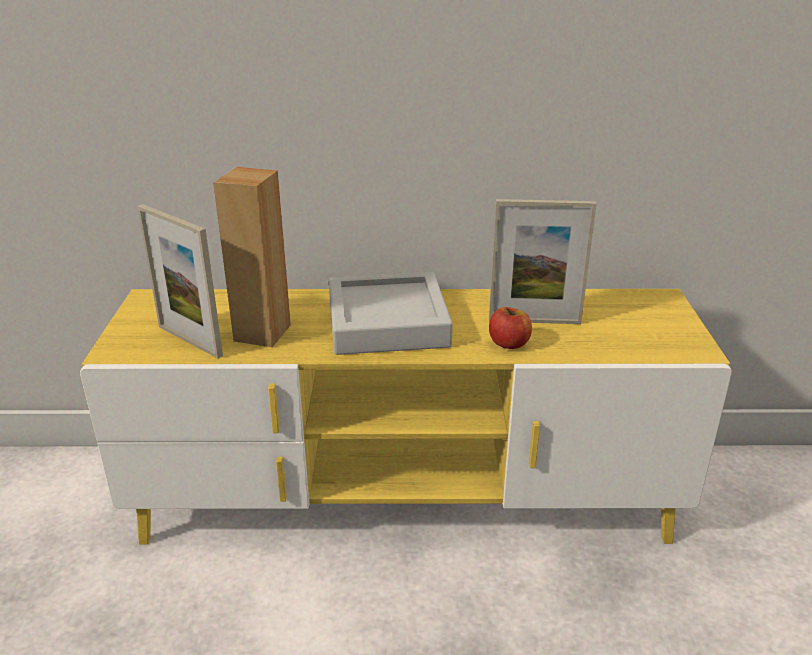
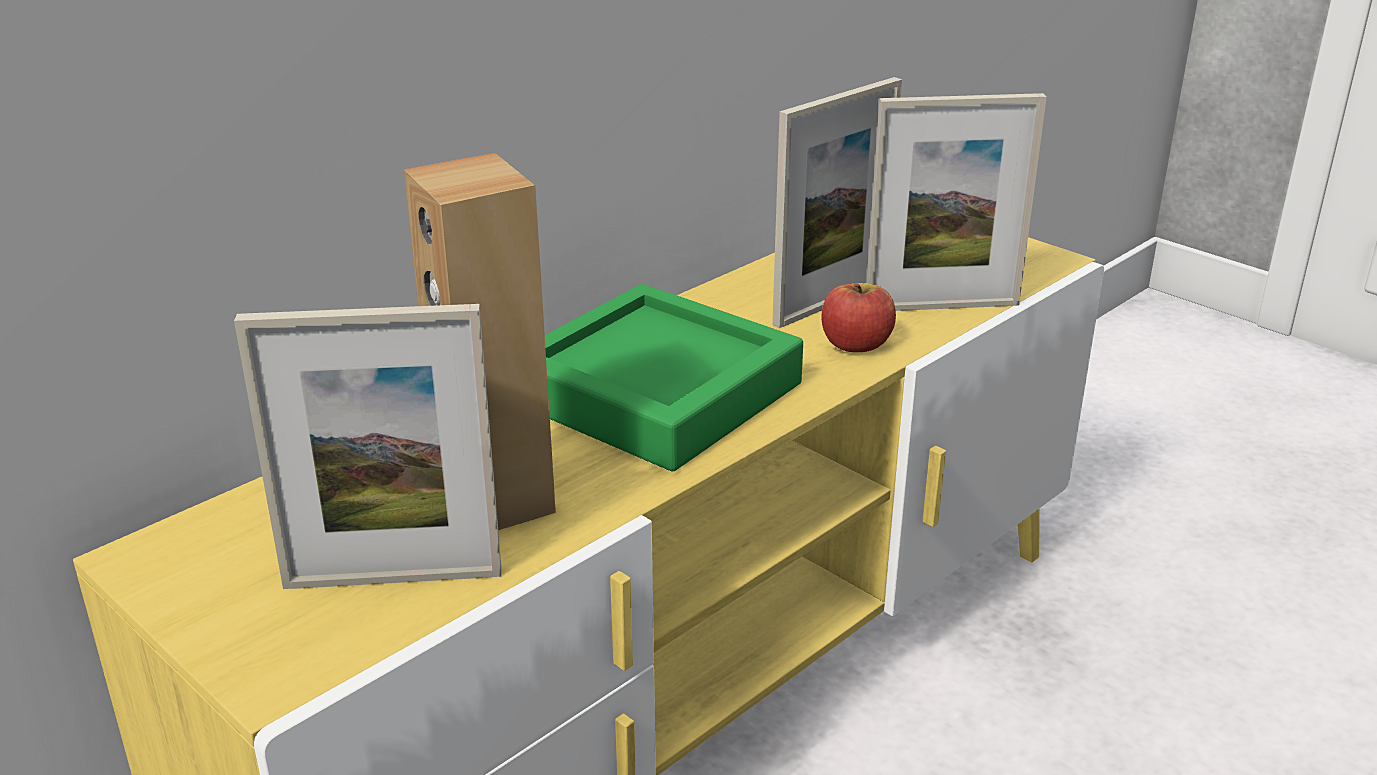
camera: 45 degrees left, 0 degrees up
(387, 323) = (656, 393): grey tray -> green tray
(587, 346) = (942, 306): none -> picture frame

